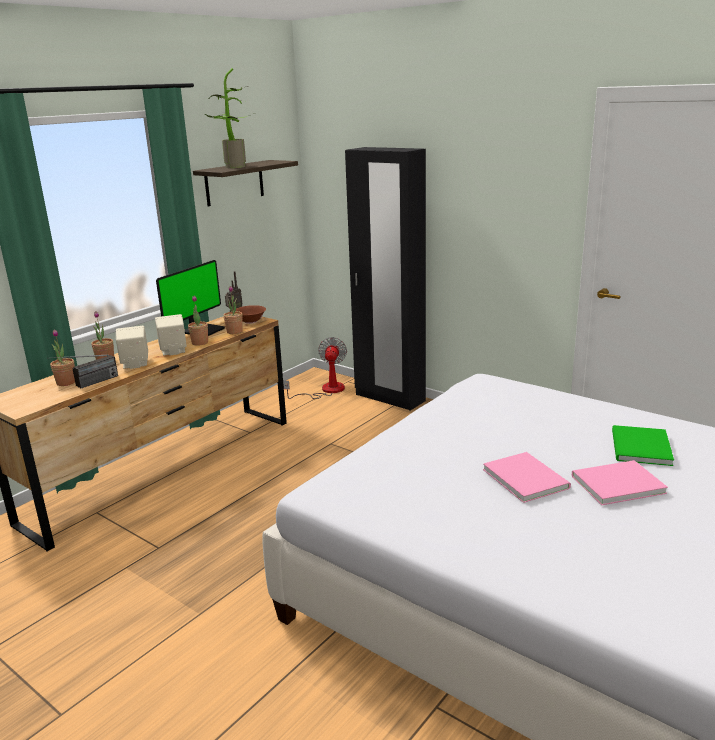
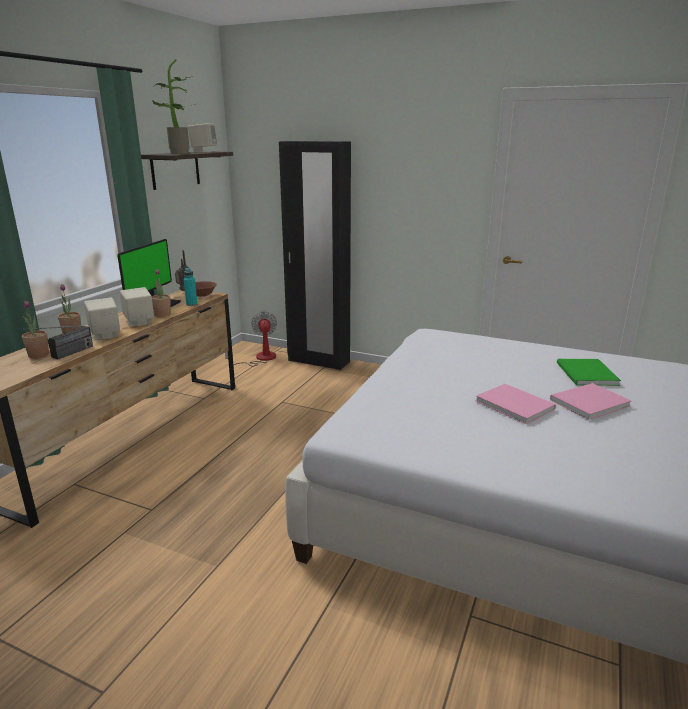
camera: 15 degrees left, 0 degrees up
(234, 332) = (191, 304): potted plant -> turquoise bottle
(266, 162) = (204, 151): none -> beige speaker

